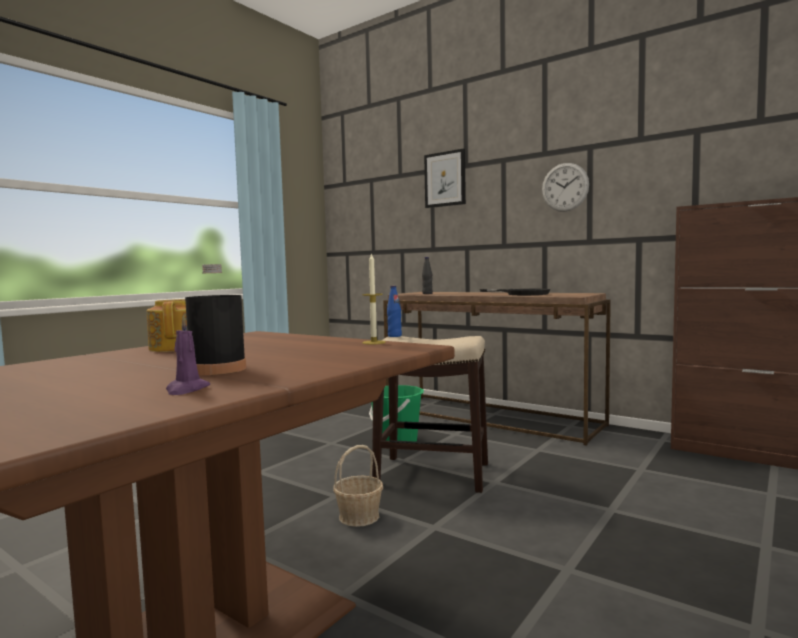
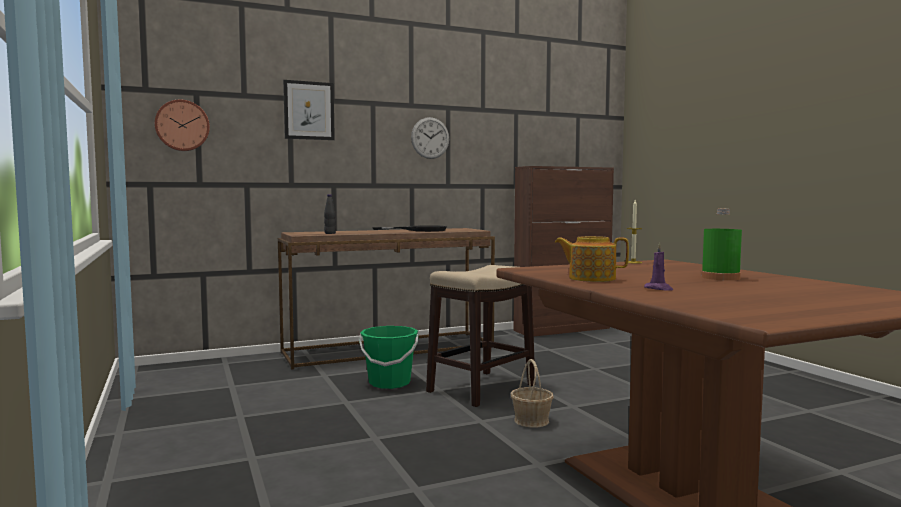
camera: 60 degrees left, 0 degrees up
(186, 390) = (787, 281): purple candle -> purple candle (659, 289)
(217, 369) = (720, 277): black bottle -> green bottle
(362, 207) = (182, 125): none -> wall clock
(394, 336) = (450, 271): blue bottle -> none

